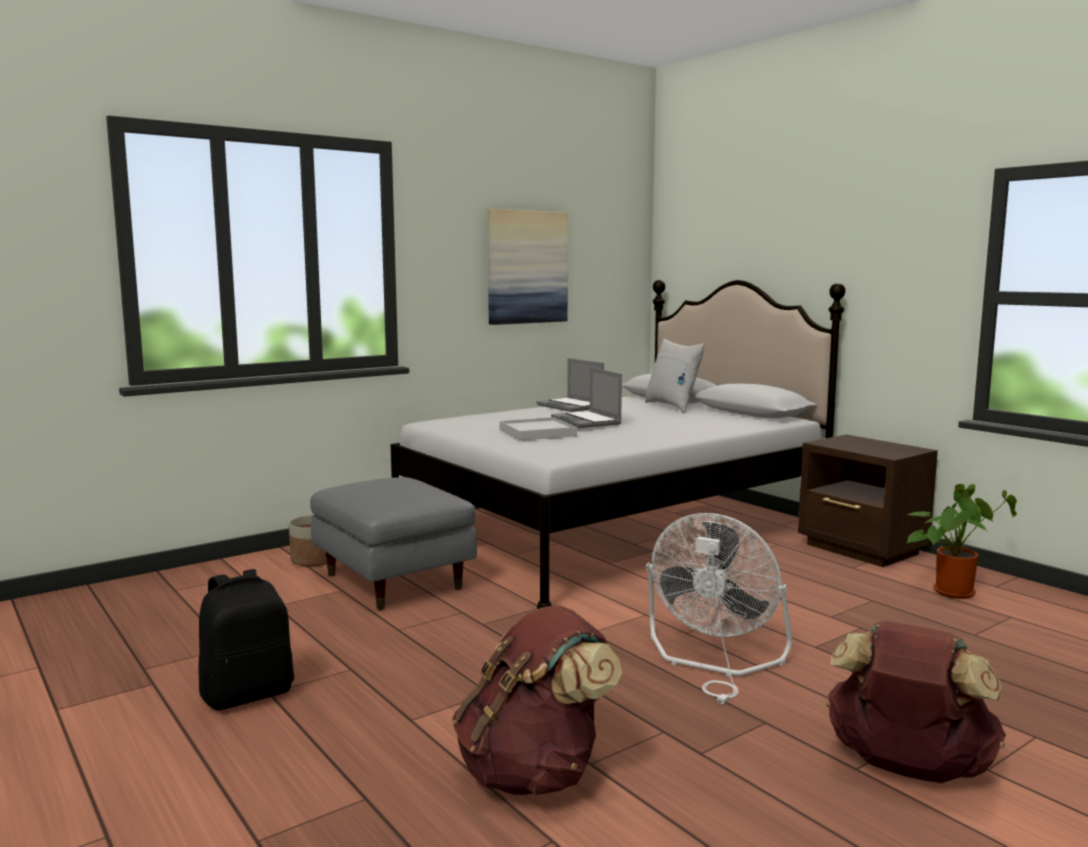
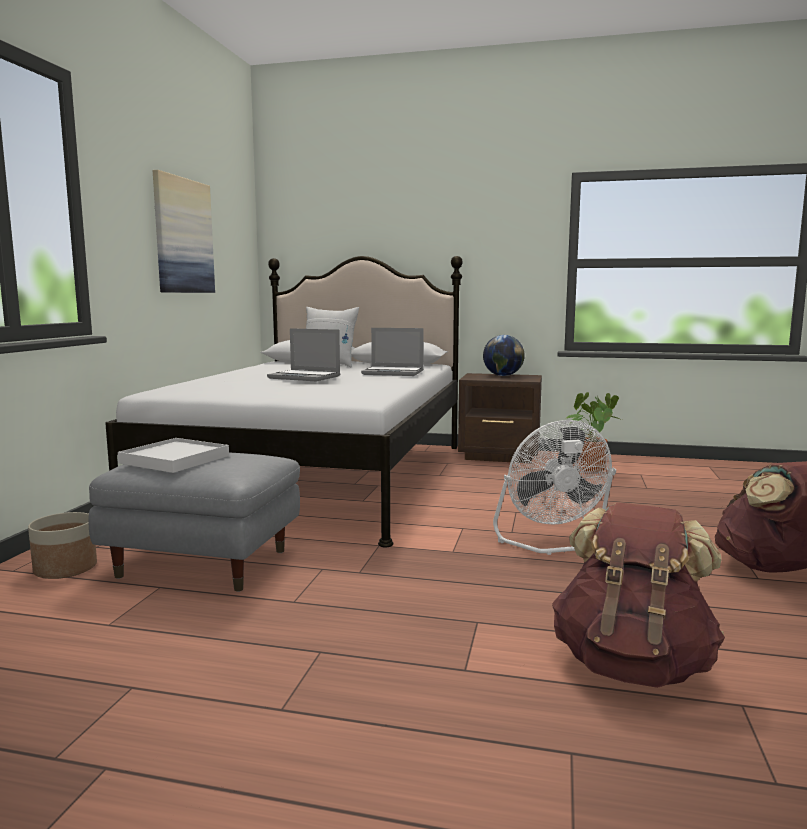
camera: 40 degrees left, 0 degrees up
(248, 694) = (260, 721): black backpack -> none
(537, 433) = (290, 388): white tray -> white tray (175, 459)
(571, 406) = (249, 371): laptop -> laptop (394, 373)
(877, 444) = (502, 375): none -> globe

